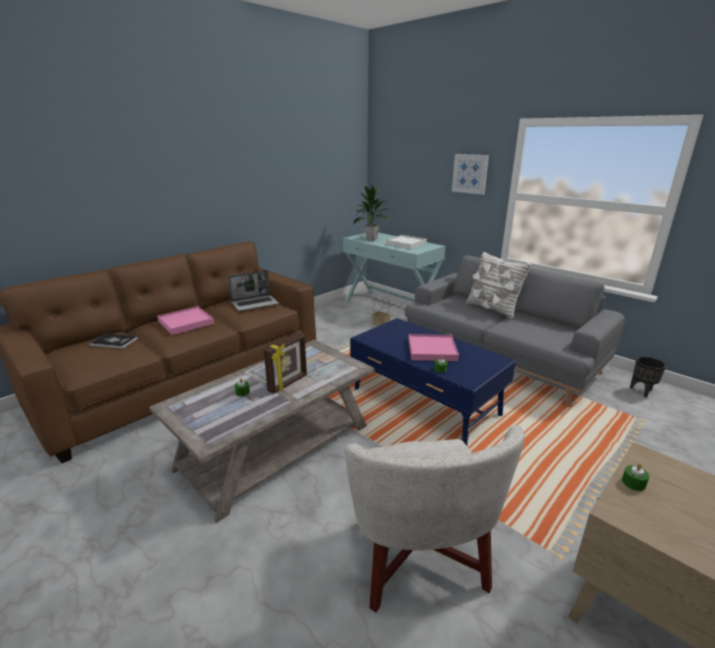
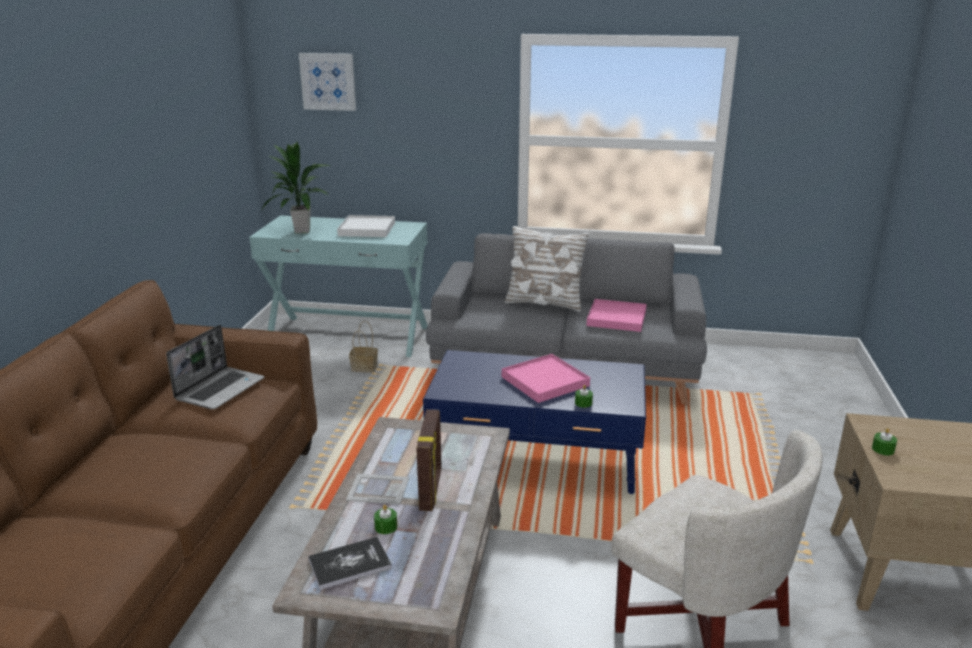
camera: 35 degrees left, 0 degrees up
(114, 342) = (53, 537): book -> book (349, 564)
(186, 322) = (142, 458): pink tray -> pink tray (617, 318)
(470, 173) = (452, 112): picture -> picture (328, 81)
(642, 391) = (732, 362): black planter -> none

